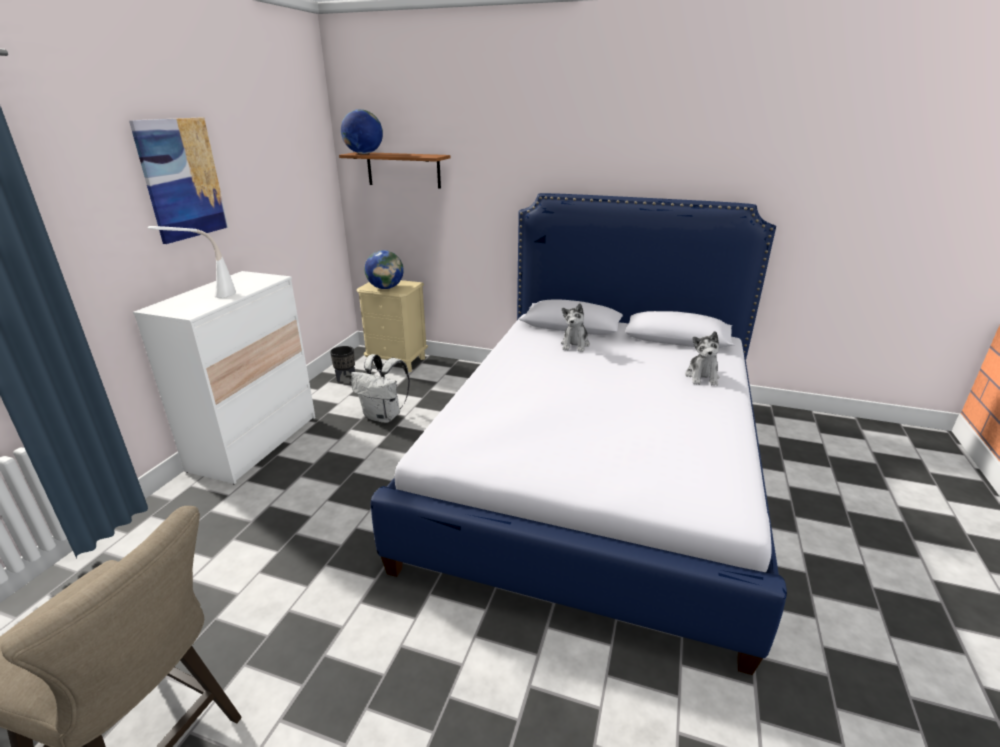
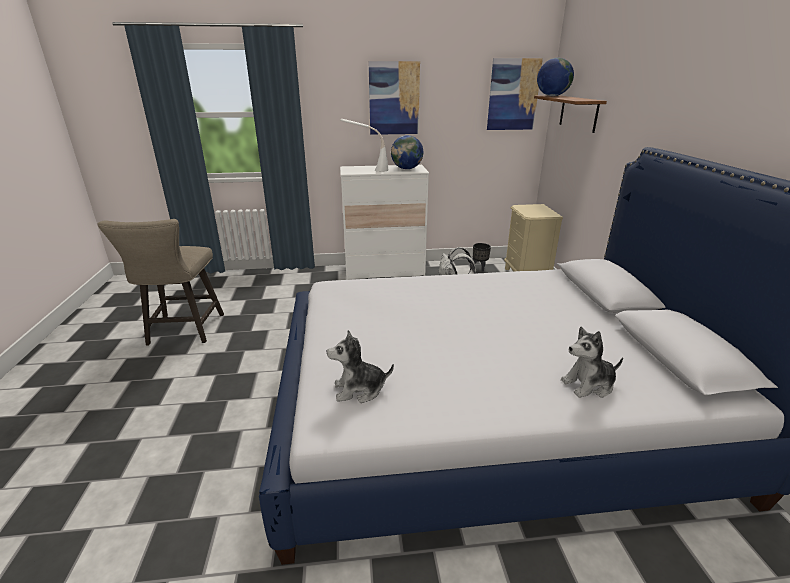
camera: 65 degrees right, 0 degrees up
(306, 156) = (513, 95): none -> picture
(386, 288) = (529, 210): globe -> globe (407, 169)
(575, 345) = (558, 301): plush toy -> plush toy (359, 390)

